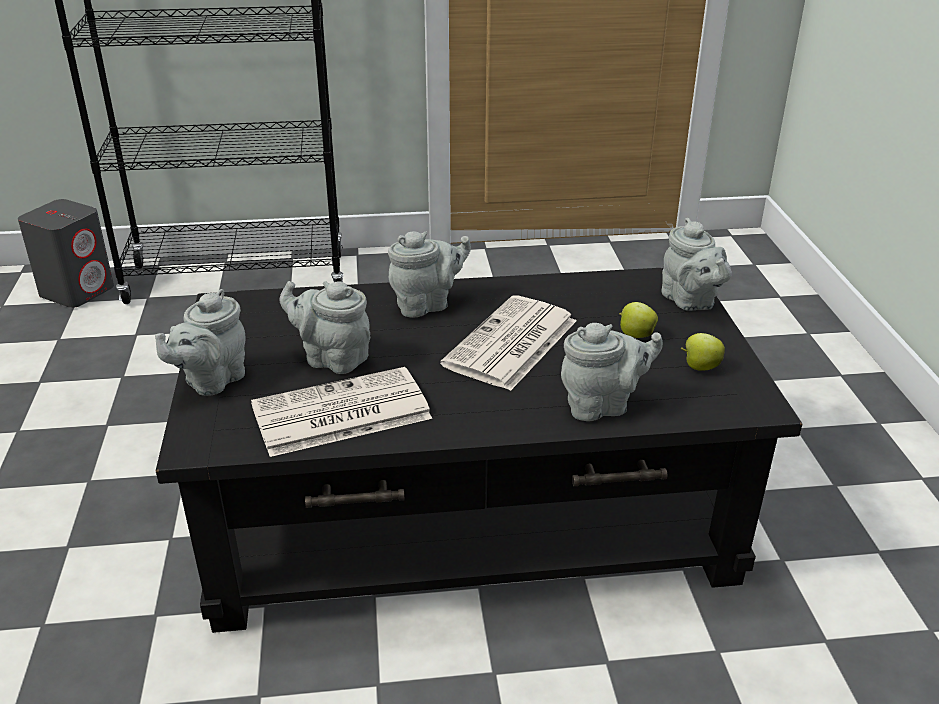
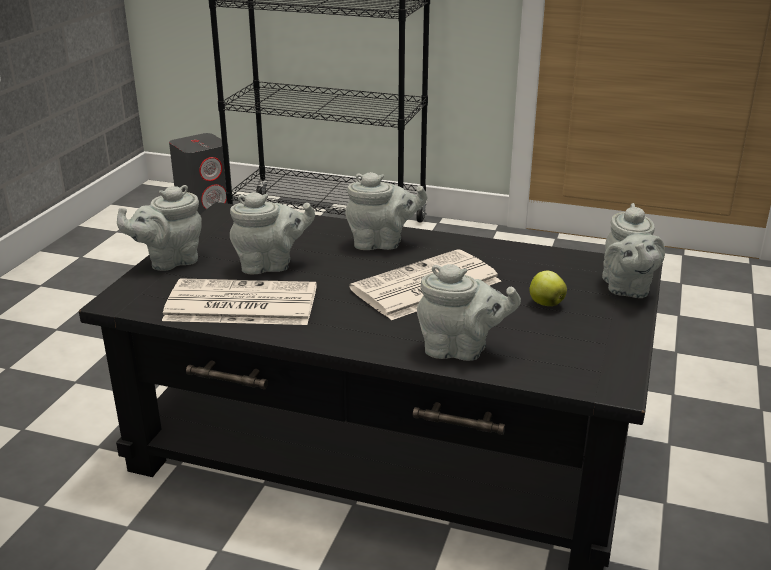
camera: 25 degrees right, 5 degrees down
(332, 358) = (270, 265): grey teapot -> grey teapot turned 120 degrees clockwise
(699, 367) = (583, 342): apple -> none

